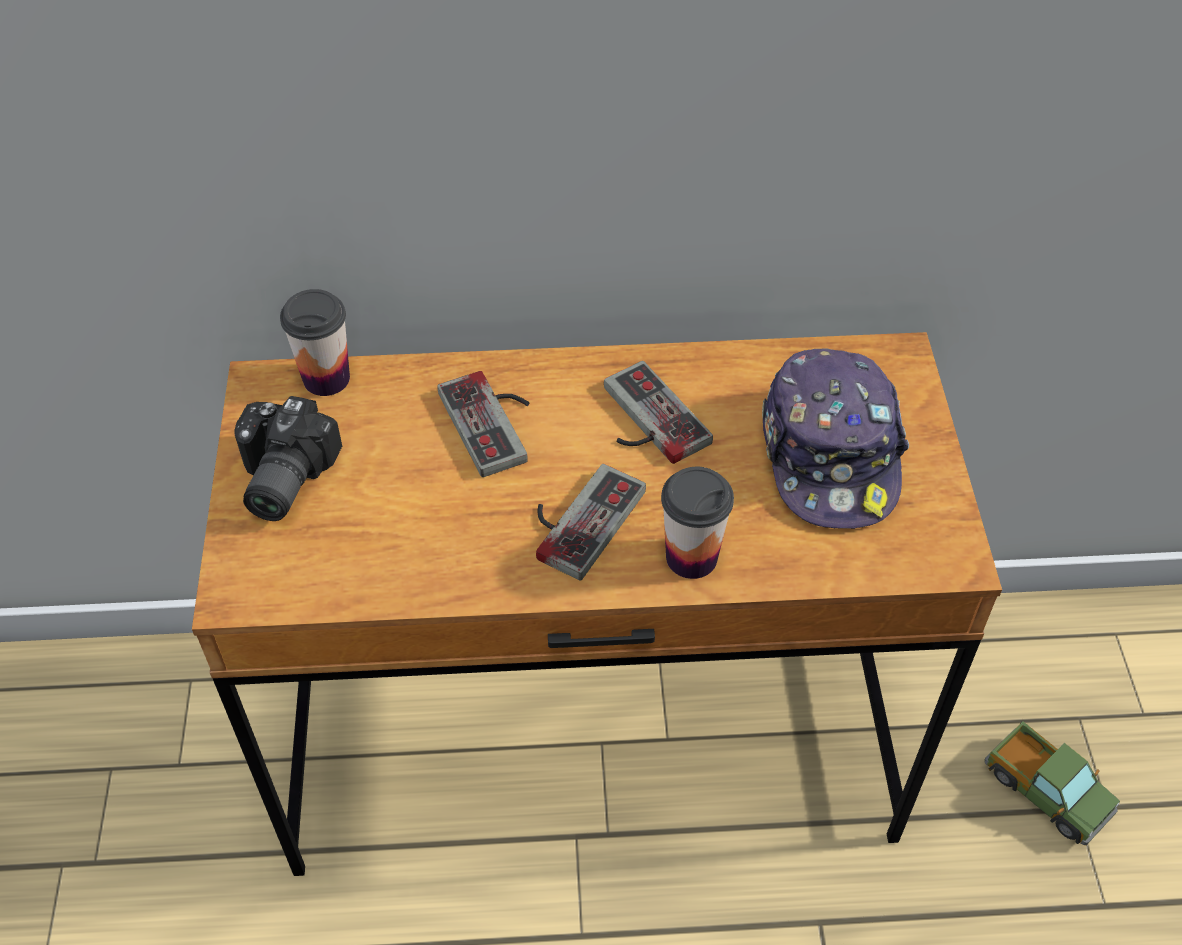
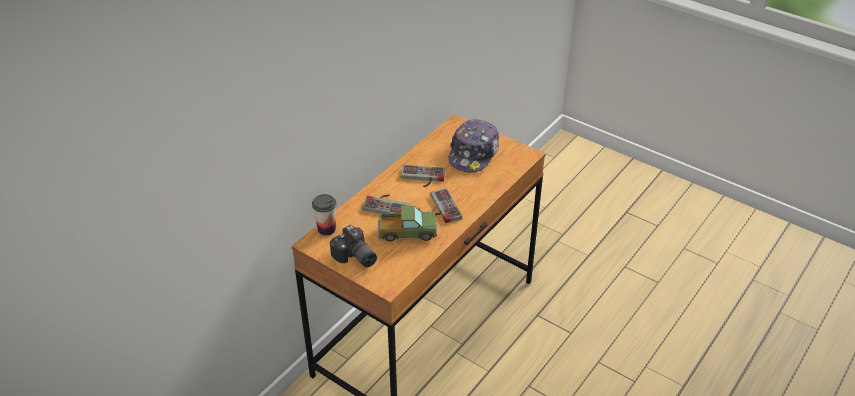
camera: 50 degrees left, 10 degrees down
(691, 557) = (477, 196): cup -> none
(831, 454) = (474, 153): cap -> cap turned 75 degrees clockwise
(1045, 791) = (546, 242): toy truck -> toy truck (407, 233)

